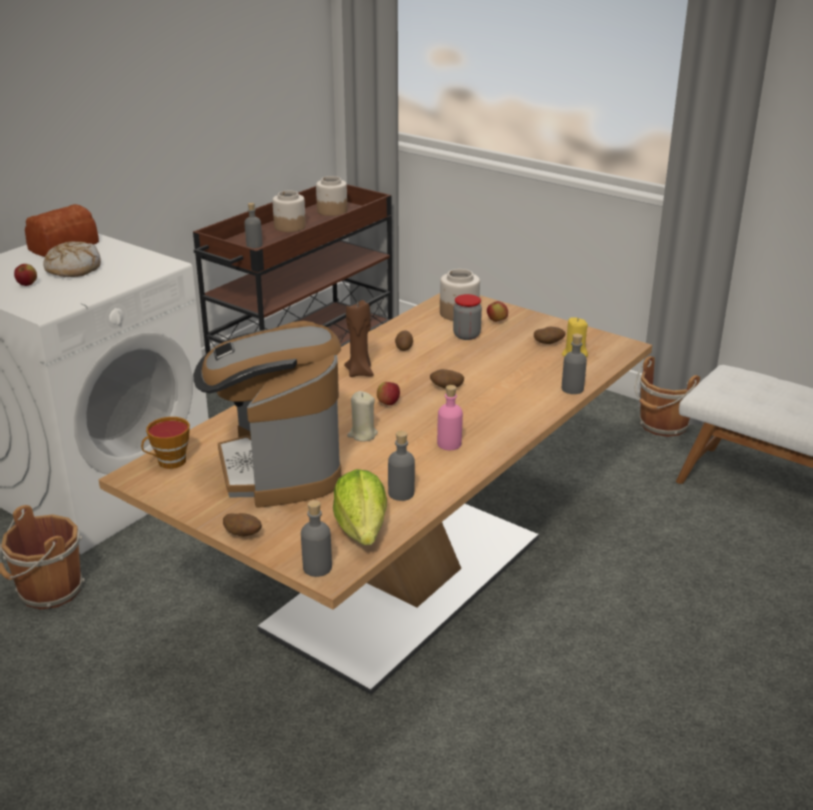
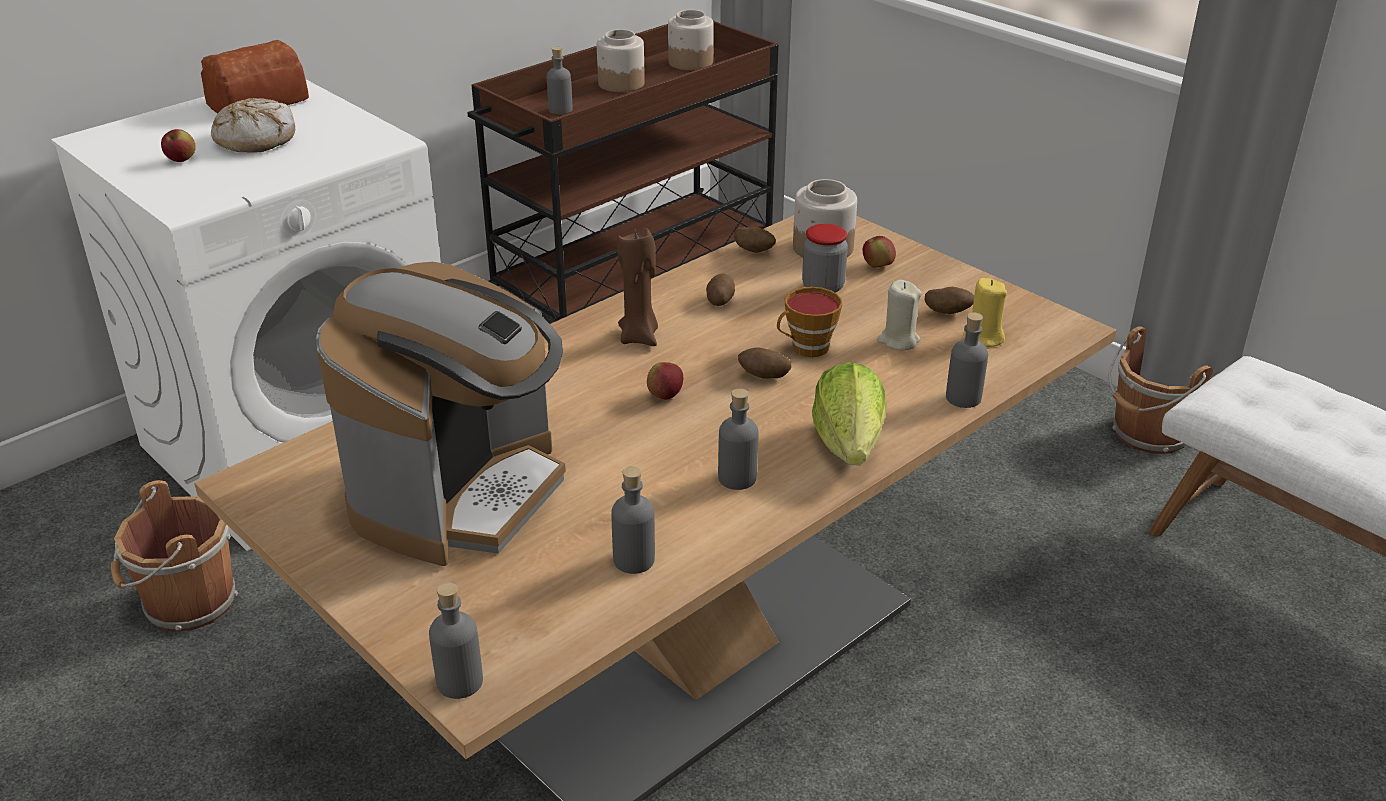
camera: 10 degrees right, 5 degrees up
(169, 463) = (304, 465): cup -> cup (806, 349)
(243, 535) = (368, 607): potato -> potato (754, 251)
(278, 468) = (461, 493): coffee machine -> coffee machine turned 150 degrees counterclockwise
(362, 435) = (608, 447): beige candle -> beige candle (898, 341)
(362, 530) = (551, 621): lettuce -> lettuce (849, 445)
(449, 444) = (737, 478): pink bottle -> grey bottle

